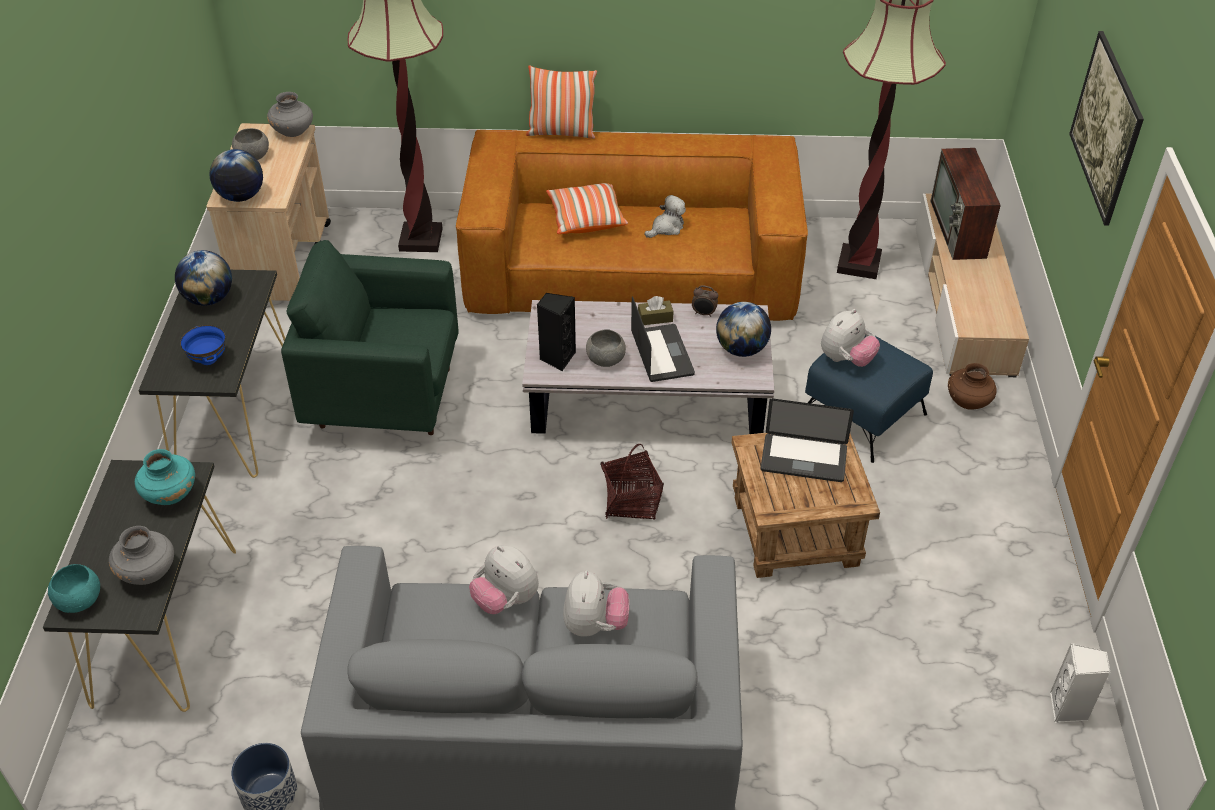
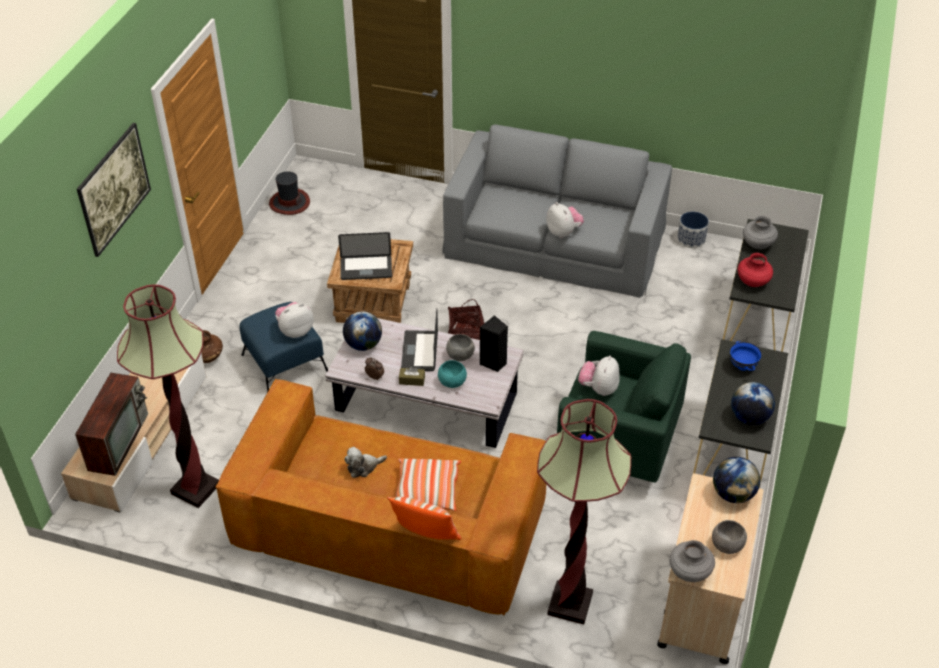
camera: 165 degrees left, 0 degrees up
(79, 601) = (792, 238): turquoise bowl -> turquoise bowl (452, 381)
(170, 494) = (753, 282): turquoise vase -> red vase
(595, 625) = (520, 211): plush toy -> plush toy (598, 388)
(803, 459) = (366, 268): laptop -> laptop turned 150 degrees clockwise
(1068, 709) = (289, 202): white speaker -> hat

